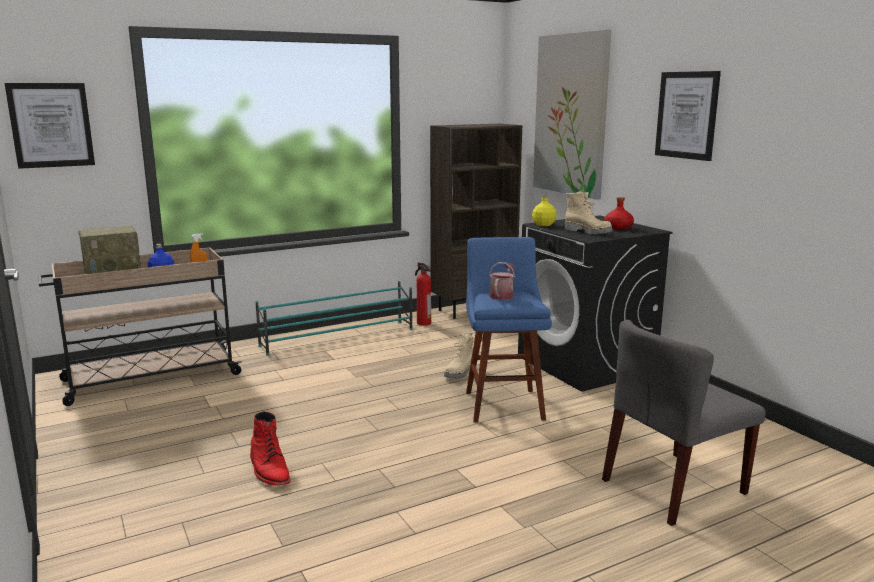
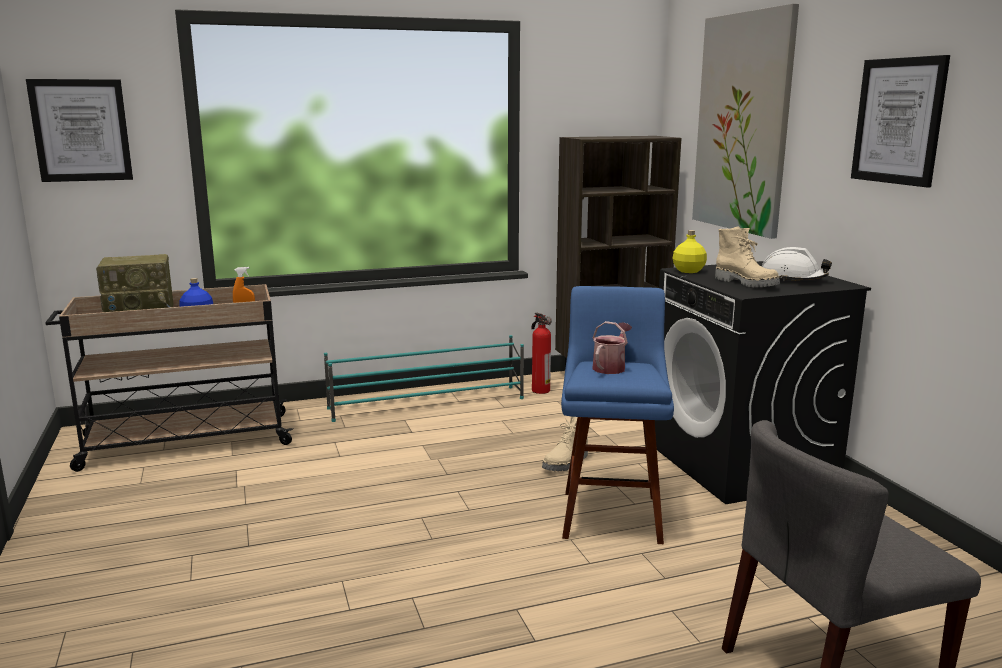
camera: 10 degrees right, 0 degrees up
(269, 470) = (271, 584): red boot -> none
(618, 228) = (792, 279): red bottle -> white hard hat

